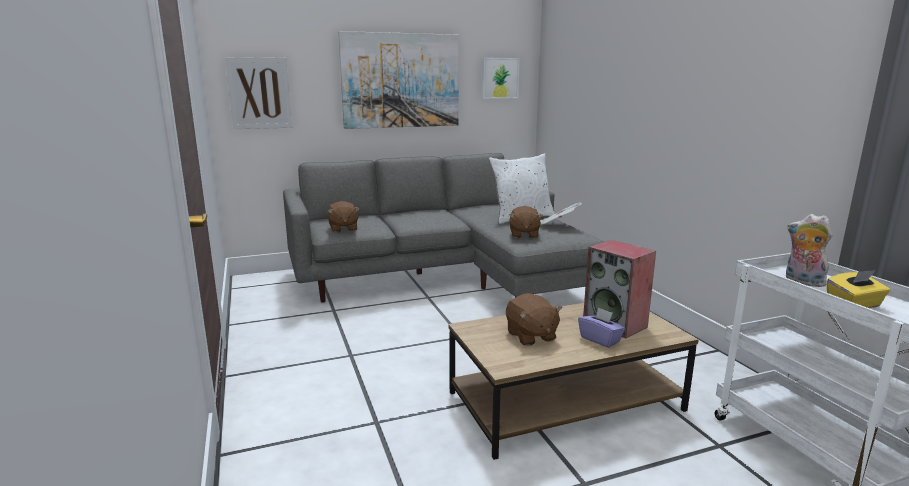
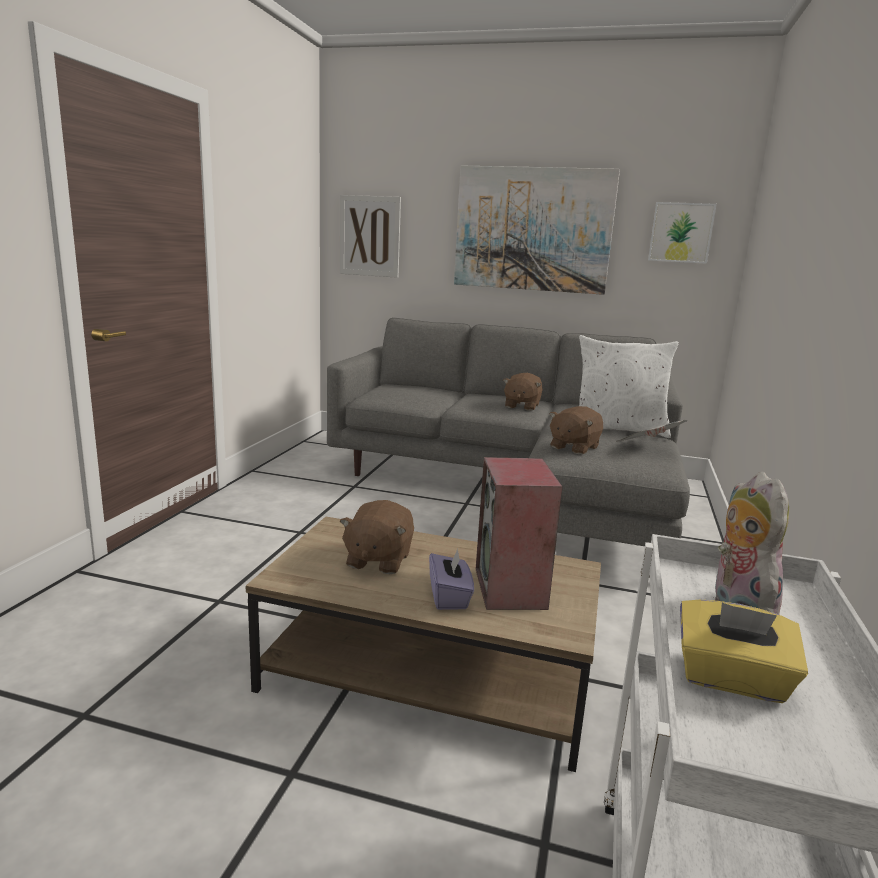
camera: 35 degrees right, 0 degrees up
(343, 229) = (389, 396): brown plush toy -> brown plush toy (521, 406)

